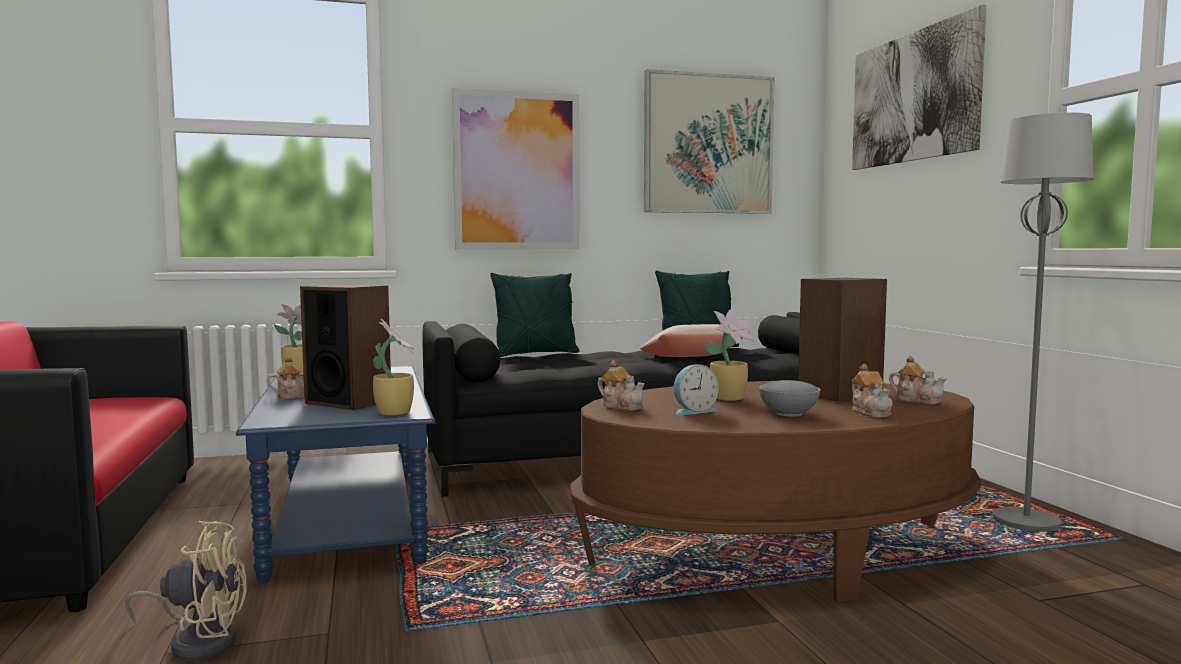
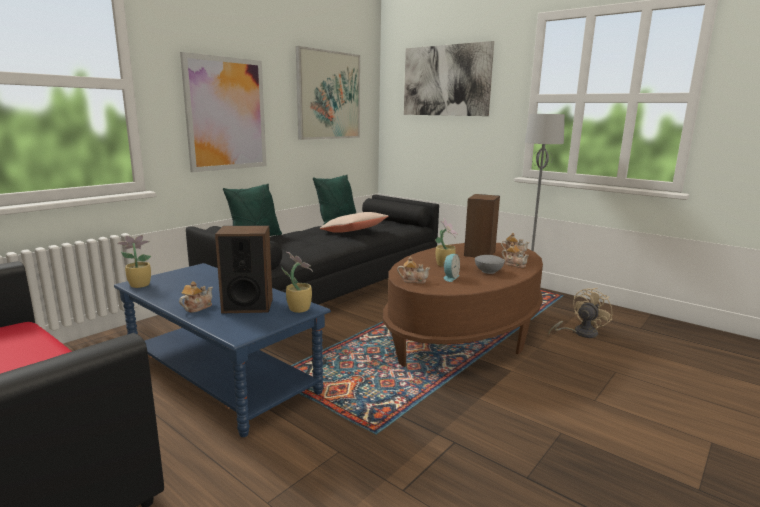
camera: 35 degrees left, 10 degrees up
(199, 641) = (275, 487): beige fan -> beige fan (580, 333)

